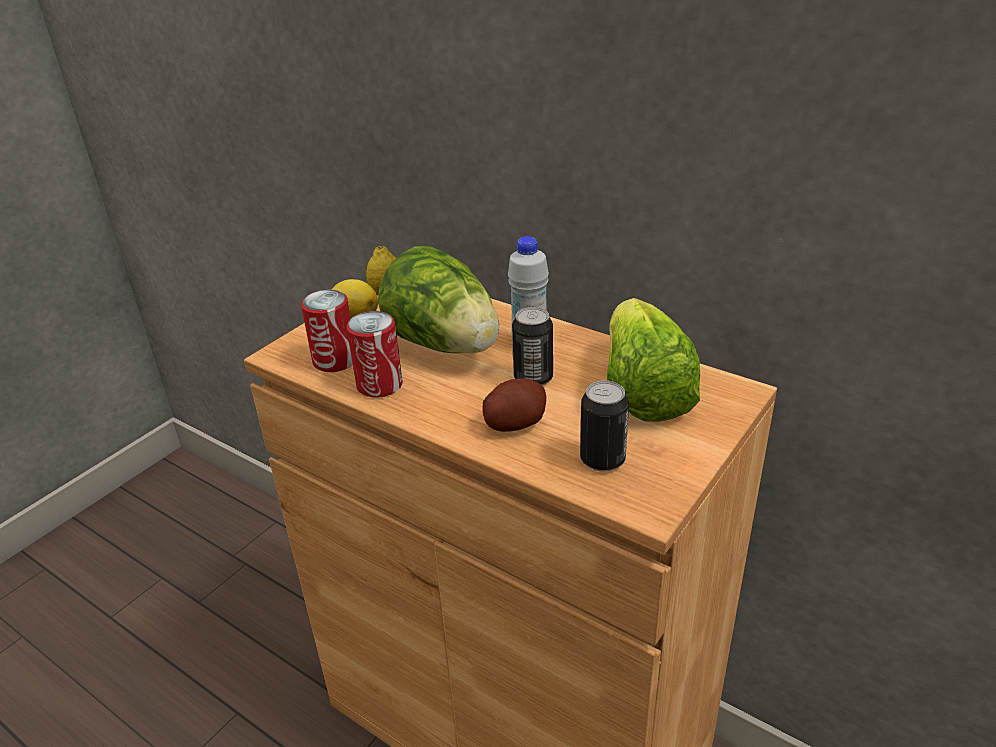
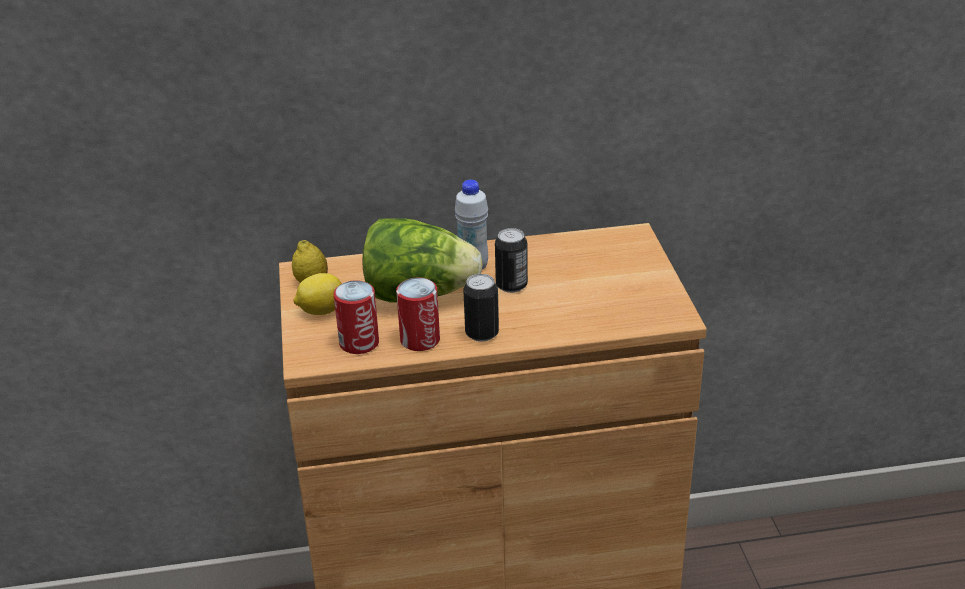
camera: 45 degrees left, 0 degrees up
(515, 423) = (543, 315): potato -> none
(602, 460) = (620, 307): can -> can (482, 333)
(643, 391) = (585, 260): lettuce -> none

